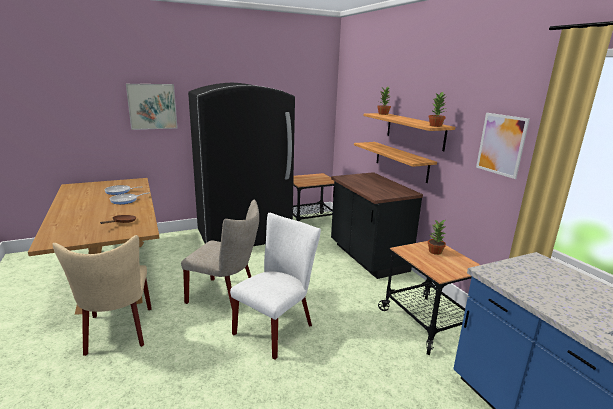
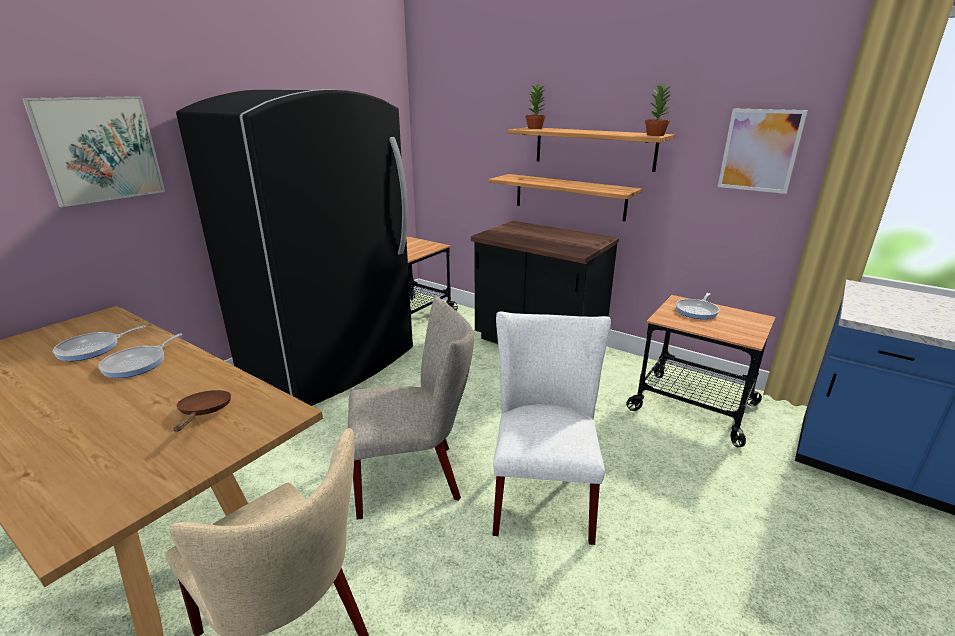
camera: 30 degrees left, 5 degrees up
(435, 252) = (697, 311): potted plant -> frying pan

